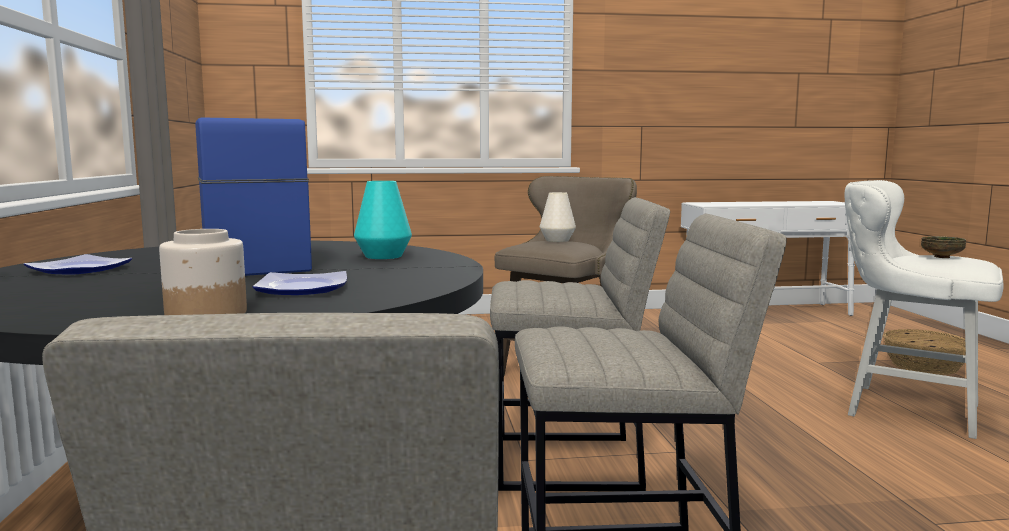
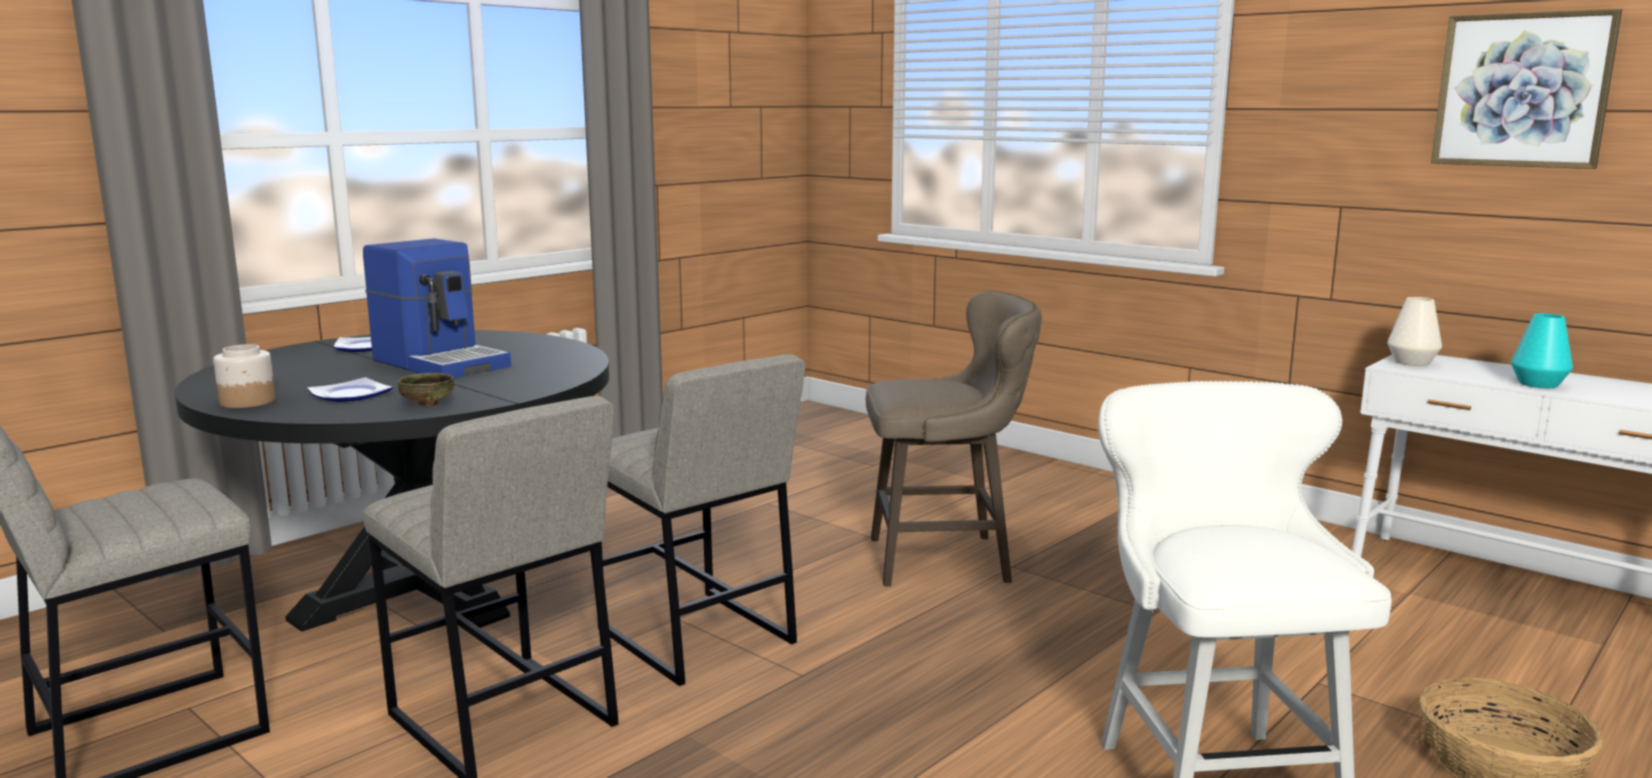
camera: 50 degrees right, 5 degrees up
(250, 263) = (441, 363): coffee machine -> coffee machine turned 105 degrees clockwise
(383, 256) = (525, 376): turquoise vase -> turquoise vase (1538, 384)
(557, 240) = (935, 384): white vase -> white vase (1412, 362)
(725, 61) = (1522, 90): none -> picture
(942, 257) = (1238, 543): bowl -> bowl (427, 404)

